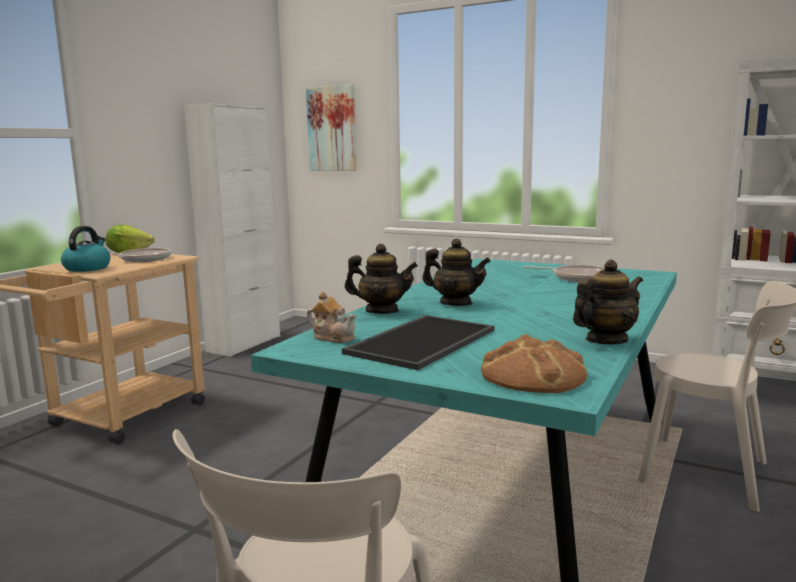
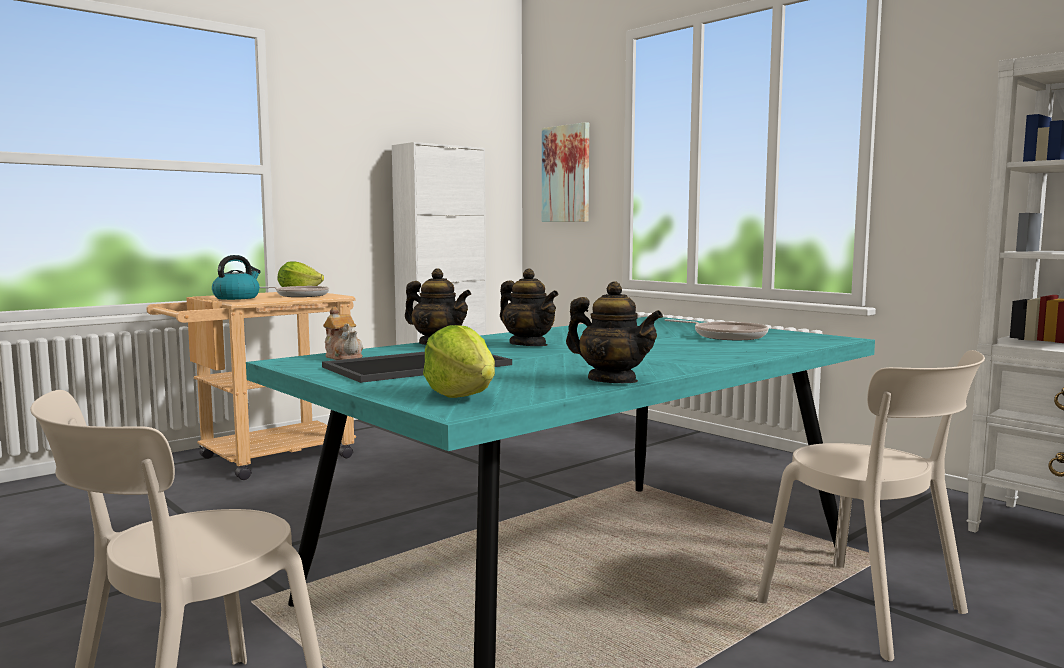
camera: 20 degrees right, 5 degrees down
(533, 374) = (461, 395): bread -> lettuce
(605, 340) = (612, 381): teapot -> teapot turned 45 degrees clockwise

